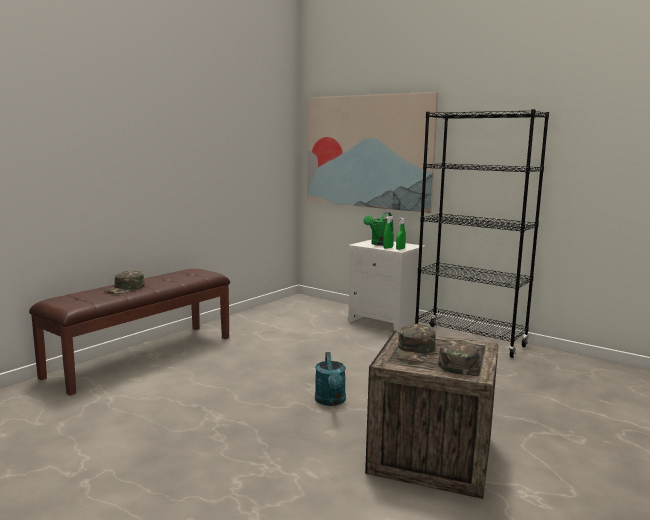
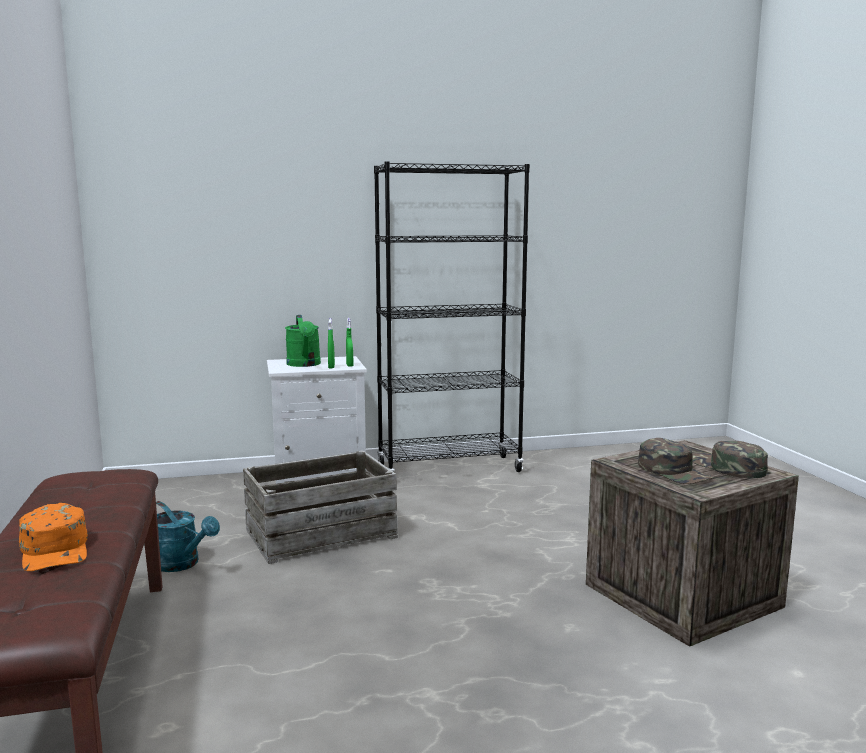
camera: 50 degrees left, 0 degrees up
(125, 288) = (56, 550): green cap -> orange cap
(327, 343) = (320, 533): none -> crate
(331, 401) = (492, 597): turquoise watering can -> turquoise watering can (182, 564)
(368, 151) = (238, 222): picture -> none

